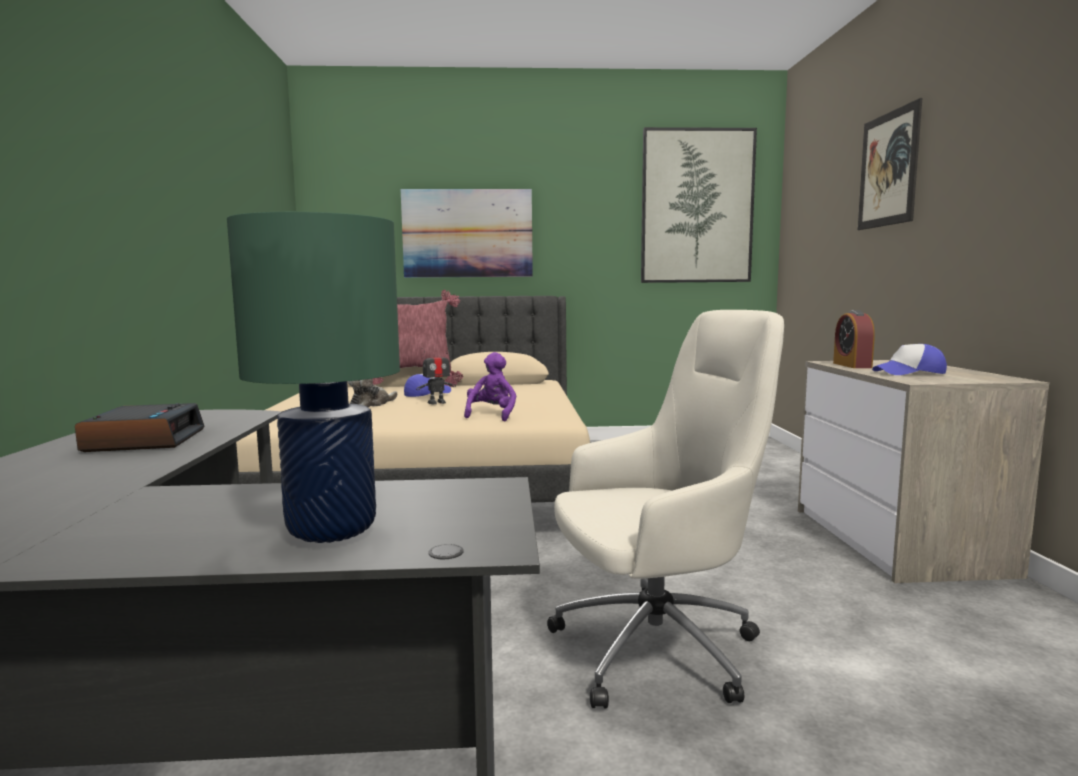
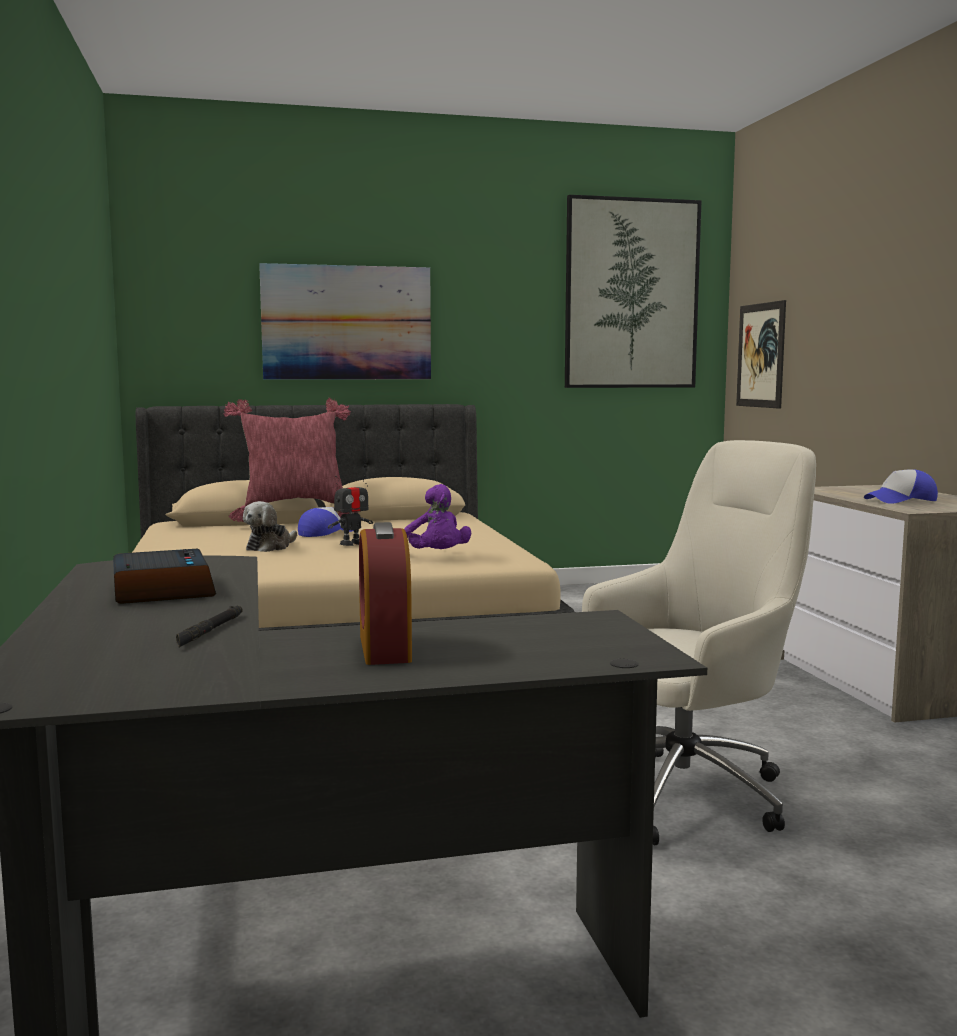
camera: 10 degrees left, 0 degrees up
(98, 485) = (210, 631): none -> black flashlight
(332, 534) = (512, 657): green table lamp -> none
(491, 415) = (436, 557): purple plush toy -> purple plush toy turned 150 degrees clockwise
(852, 365) = (838, 492): alarm clock -> alarm clock (385, 648)
(888, 169) = (863, 270): picture -> picture (760, 355)

